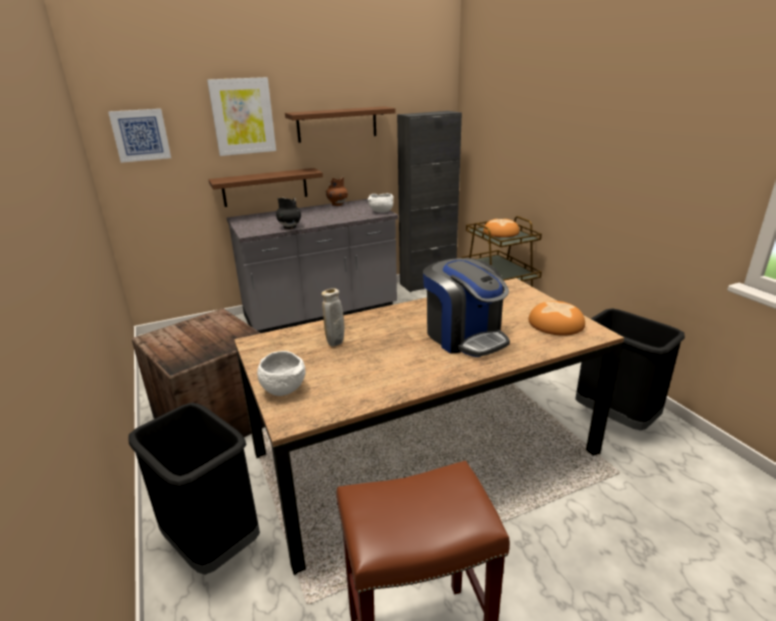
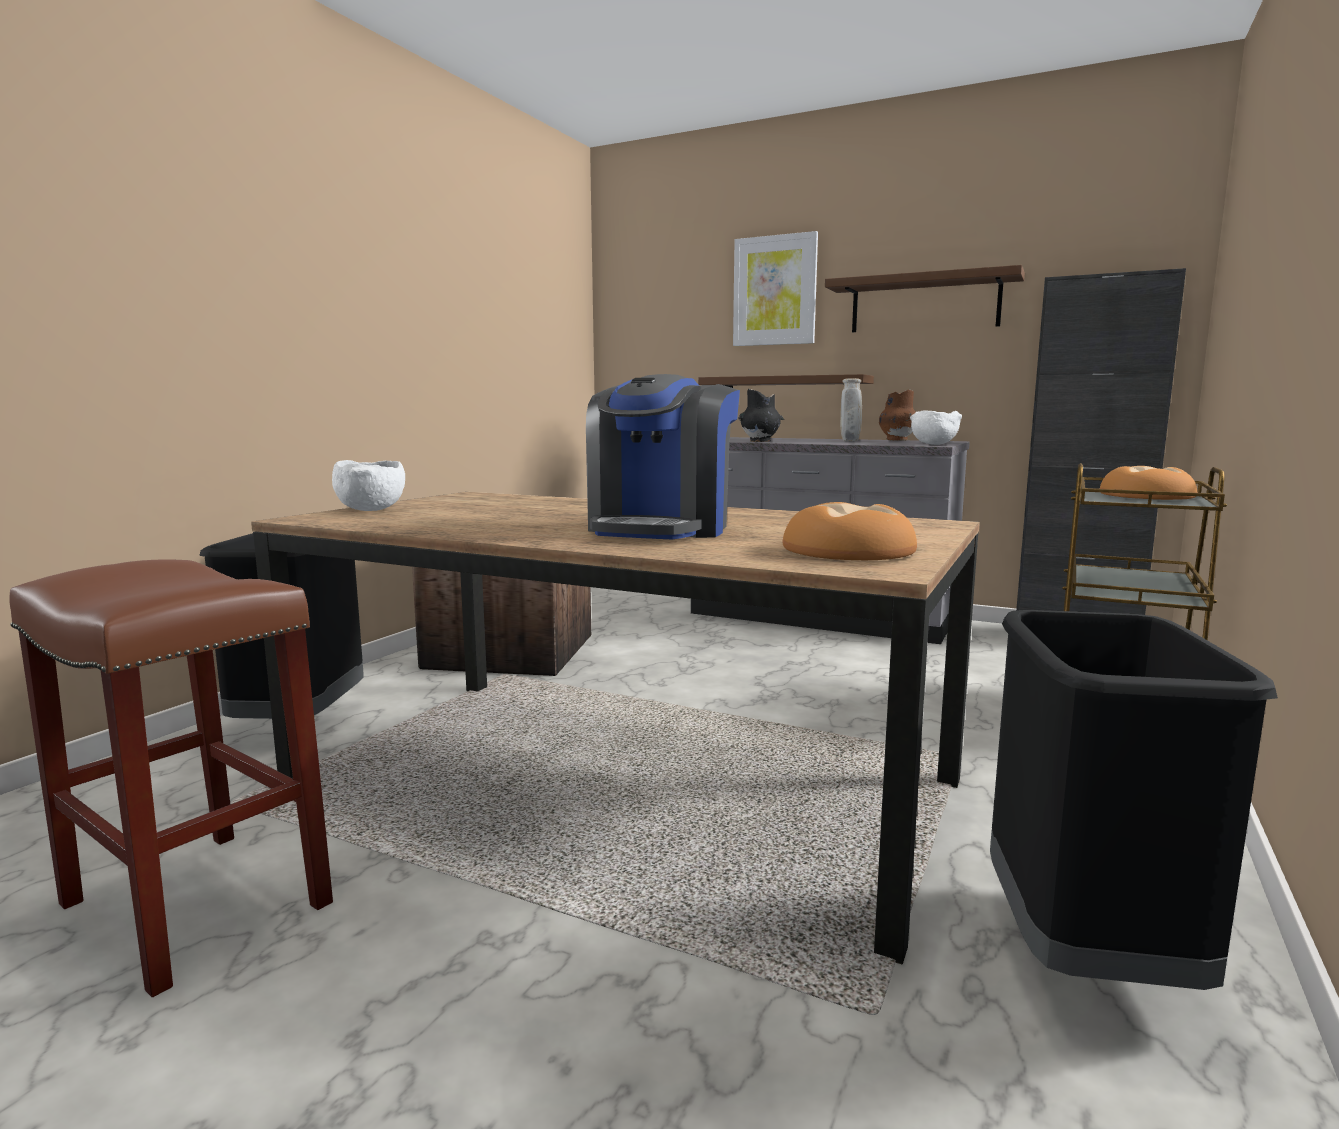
camera: 50 degrees right, 15 degrees down
(140, 135) = (648, 314): picture -> none
(335, 344) = (517, 506): beige vase -> beige vase (850, 441)

